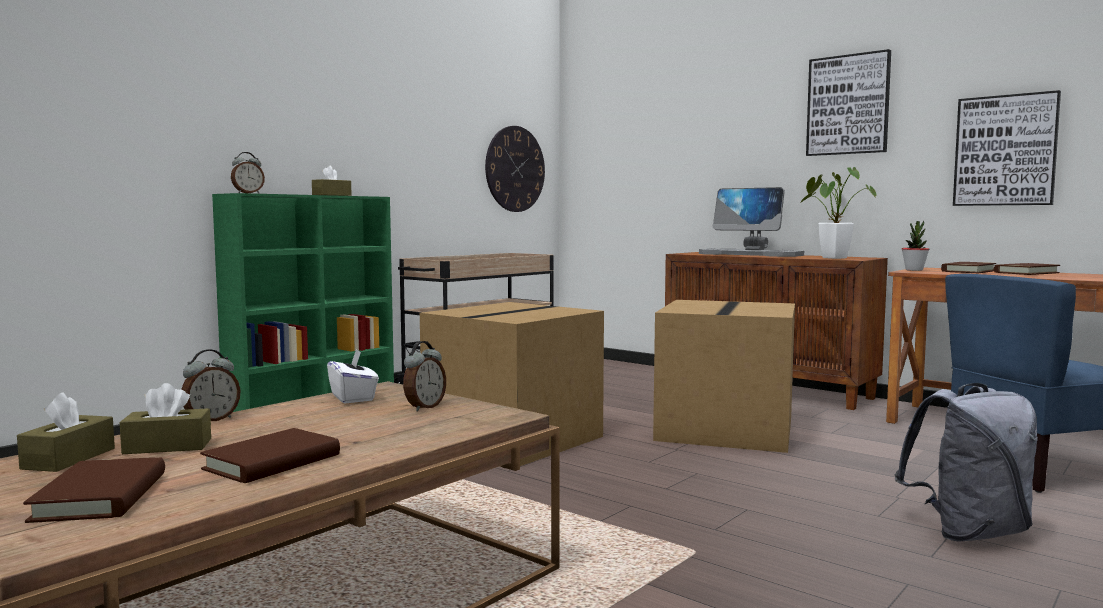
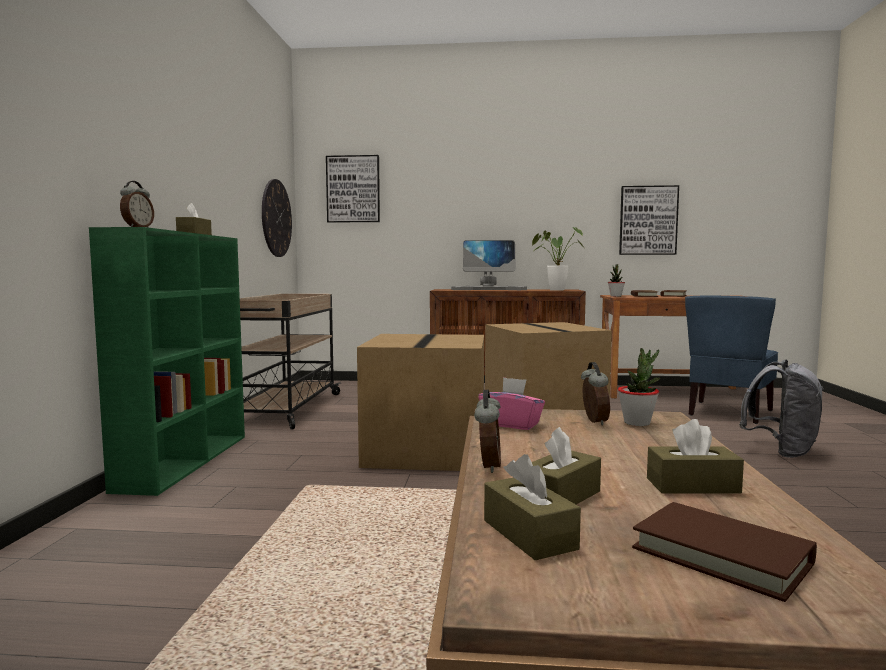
camera: 35 degrees left, 0 degrees up
(272, 462) = (692, 486): brown book -> brown tissue box
(353, 397) = (511, 424): white tissue box -> pink tissue box
(455, 415) = (637, 423): none -> potted plant
(848, 105) = (549, 184): picture -> picture (353, 189)

